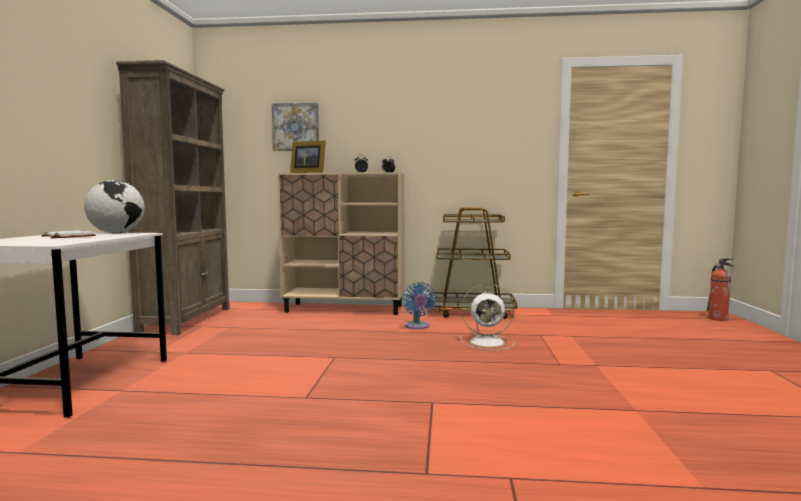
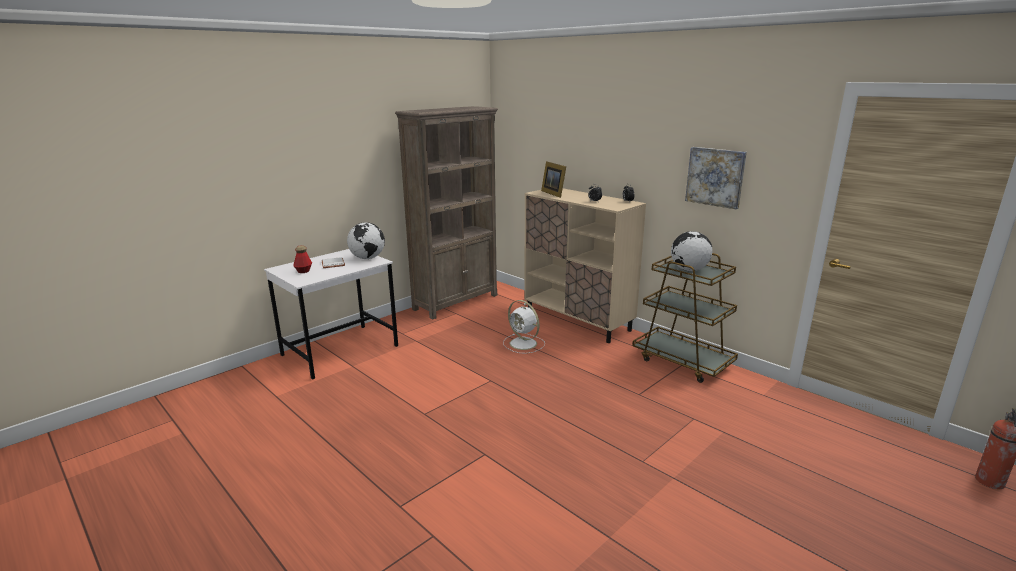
camera: 40 degrees right, 15 degrees up
(28, 241) = (303, 271): none -> bottle
(296, 127) = (559, 141): picture -> picture (715, 177)
(417, 326) = (601, 365): blue fan -> none
(469, 220) = (689, 270): none -> globe
(488, 342) = (627, 409): white fan -> white fan (524, 344)

